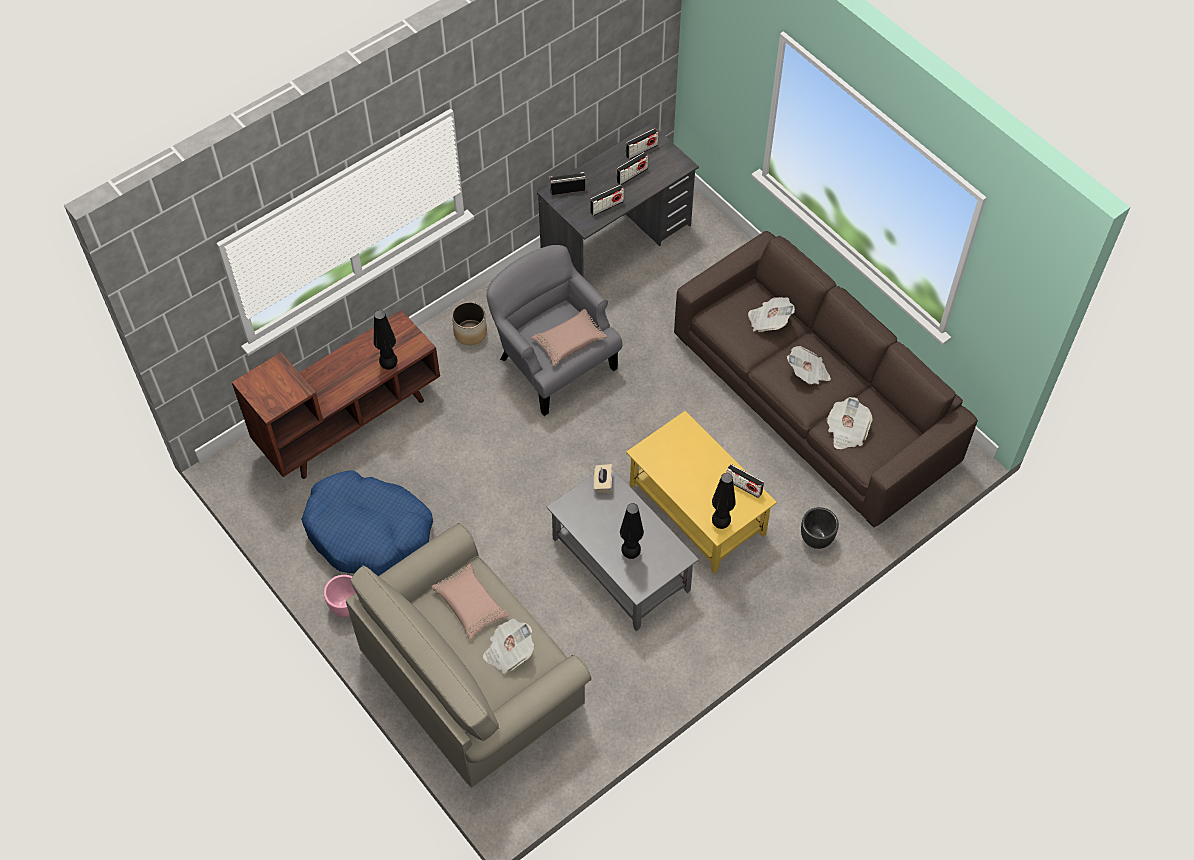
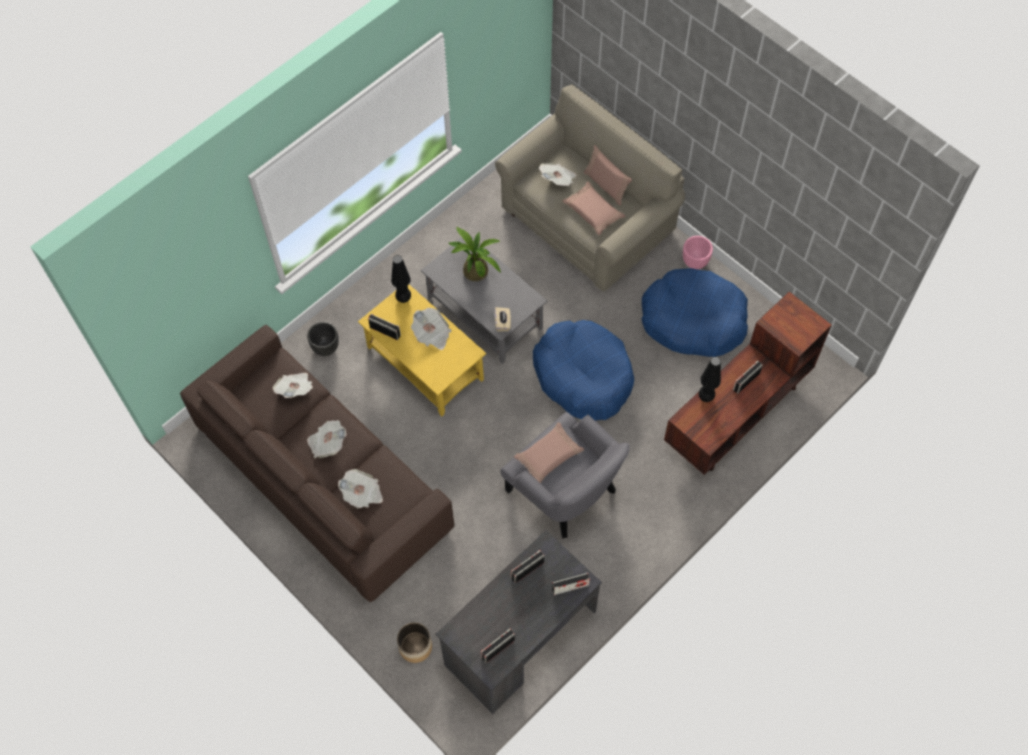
camera: 175 degrees right, 5 degrees up
(446, 637) = (606, 185): none -> beige pillow
(470, 332) = (648, 515): planter -> planter (415, 647)
(513, 479) = (583, 376): none -> blue dog bed
(630, 553) = (474, 269): black table lamp -> potted plant
(632, 175) = (505, 613): radio -> radio (746, 381)
(688, 477) = (432, 334): none -> newspaper

